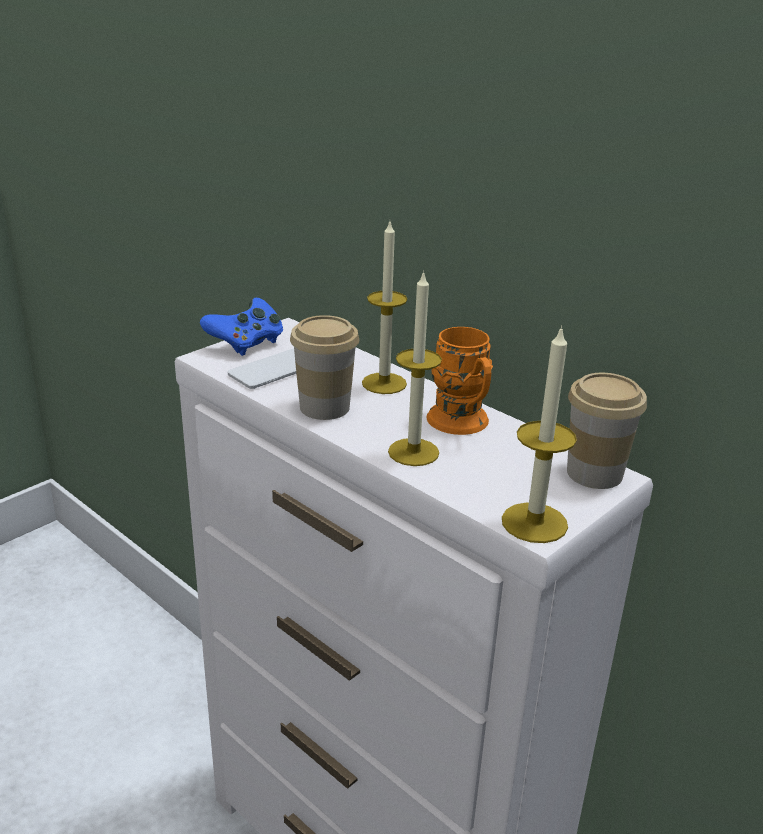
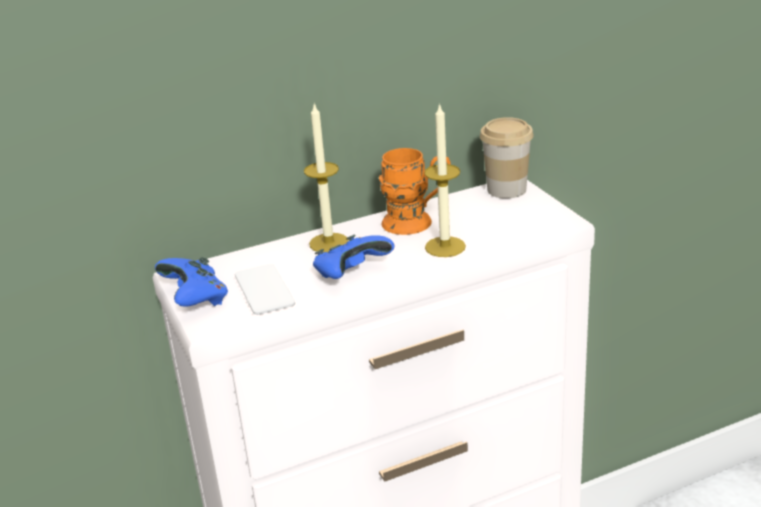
camera: 65 degrees left, 0 degrees up
(324, 407) = (351, 274): cup -> blue game controller
(534, 523) = (554, 220): candle -> none

